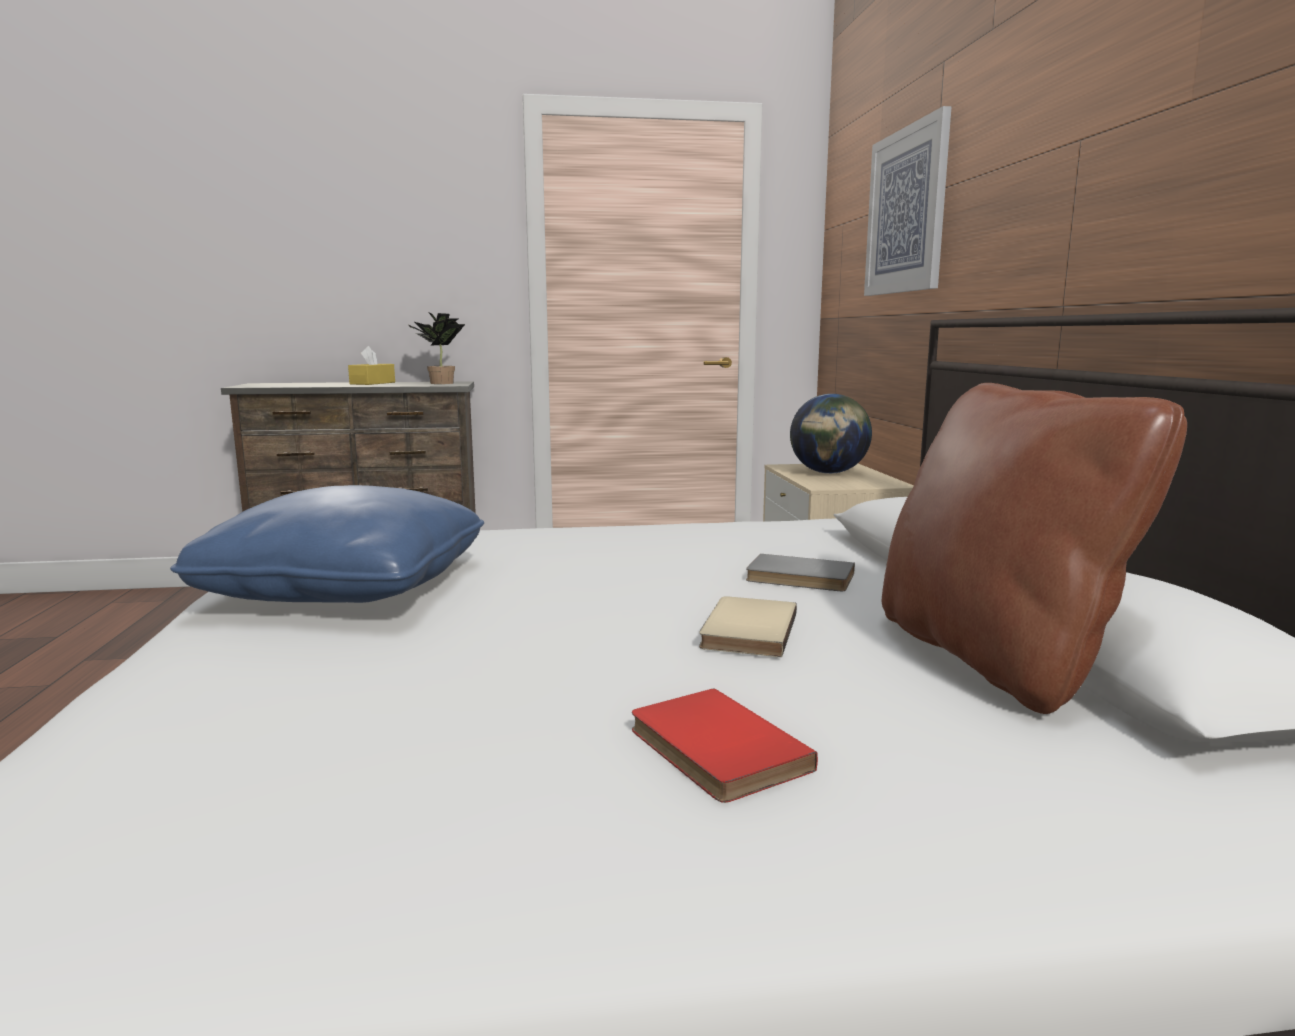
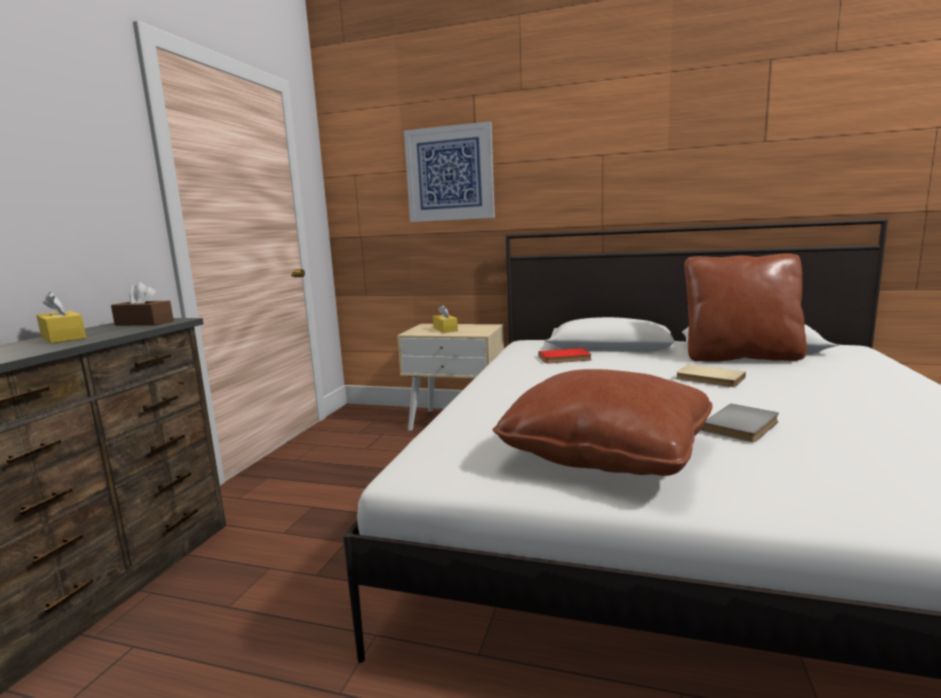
camera: 65 degrees left, 0 degrees up
(346, 589) = (606, 451): blue pillow -> brown pillow
(438, 383) = (144, 323): potted plant -> brown tissue box
(712, 750) = (850, 396): red book -> red book (565, 358)
(799, 578) = (626, 364): grey book -> grey book (743, 426)
(828, 473) = (445, 329): globe -> yellow tissue box

